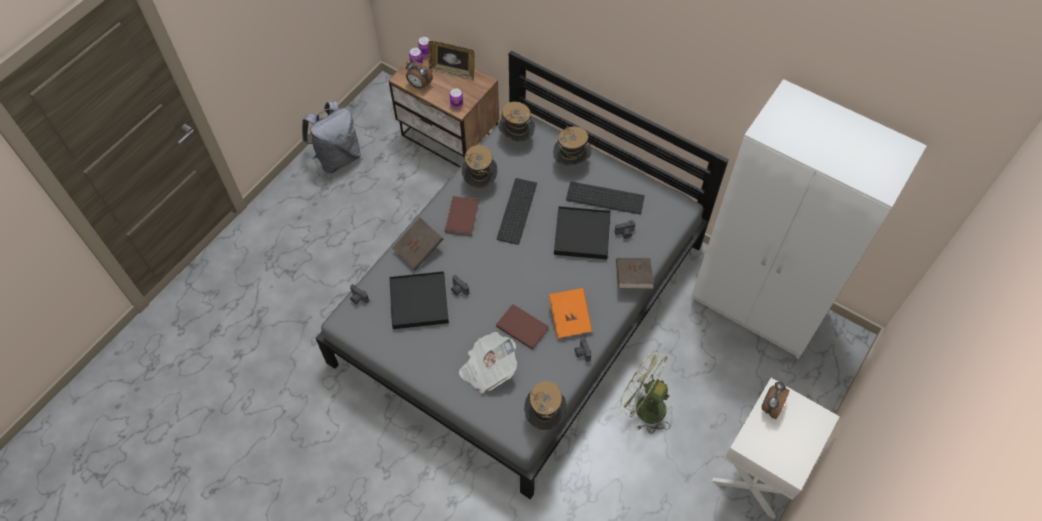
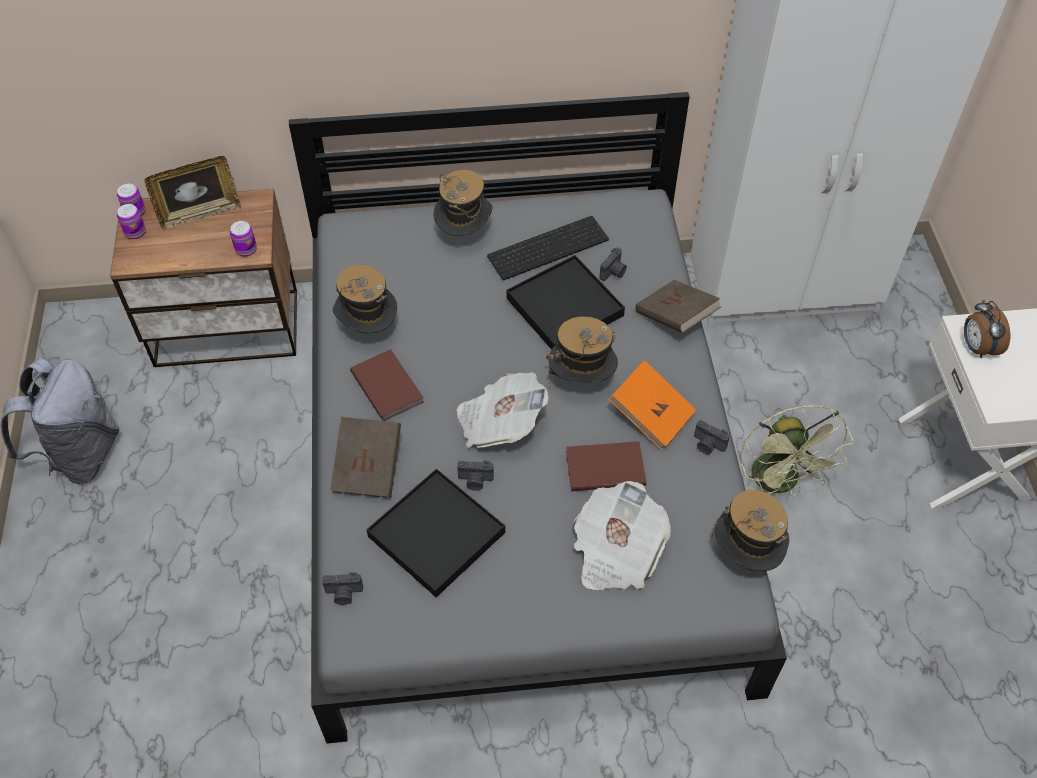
camera: 40 degrees left, 5 degrees down
(419, 85) = (165, 256): alarm clock -> none
(495, 271) = (499, 423): none -> newspaper
(515, 210) = (450, 332): keyboard -> none
(516, 139) = (363, 248): hat -> hat (581, 381)
(643, 407) = (780, 483): green fan -> green fan turned 90 degrees counterclockwise

